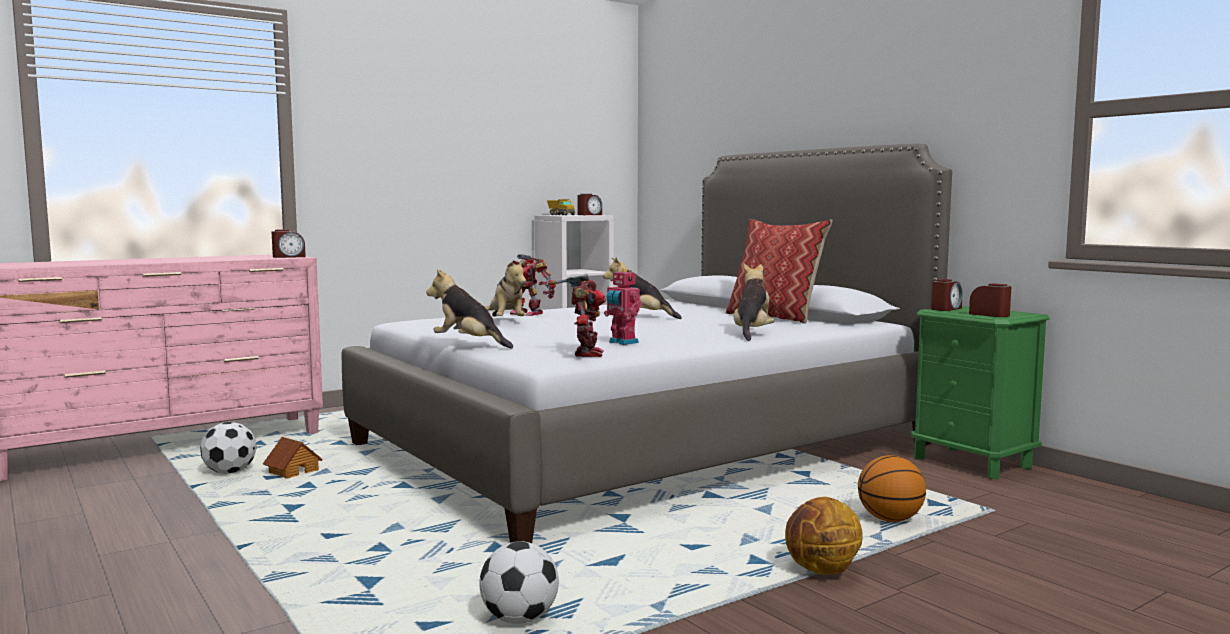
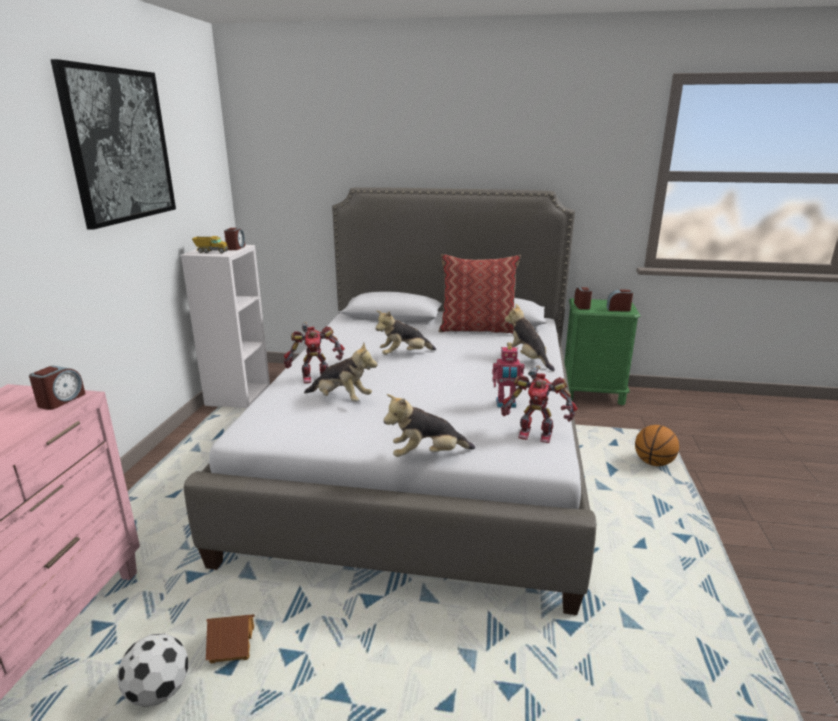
camera: 45 degrees left, 15 degrees up
(477, 105) = (119, 146): none -> picture
(519, 619) = (710, 686): football -> none
(585, 353) = (535, 433): toy robot -> toy robot turned 150 degrees clockwise
(822, 571) = (712, 526): basketball -> none

